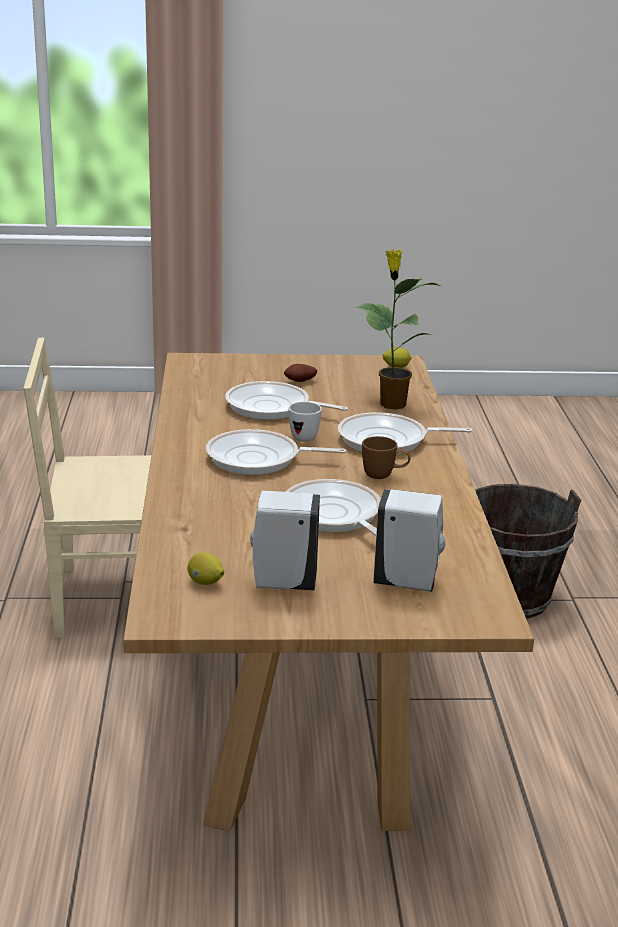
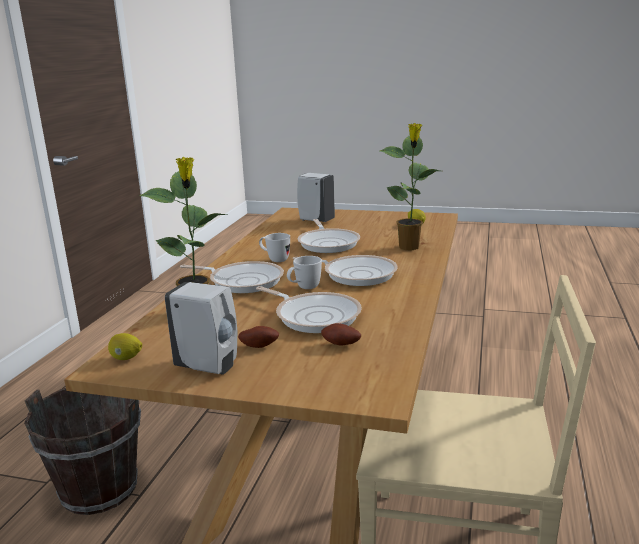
camera: 160 degrees left, 5 degrees down
(202, 515) = (410, 247): none -> potted plant
(232, 386) = (340, 345): none -> potato
(282, 583) = (377, 223): white soap dispenser -> white soap dispenser (209, 366)
(384, 476) = (275, 260): brown mug -> white mug

